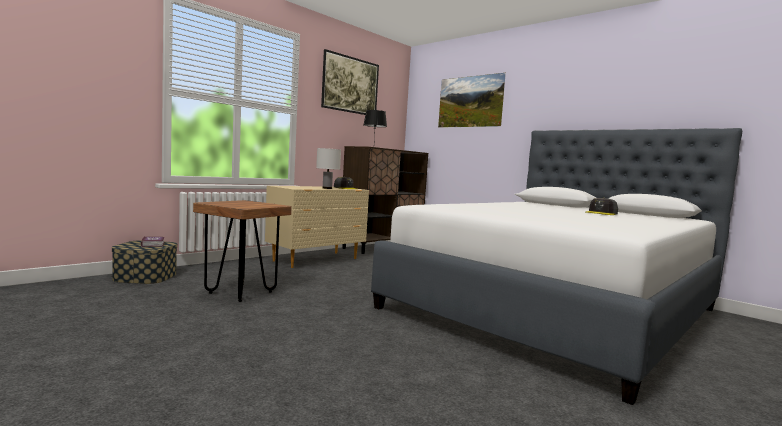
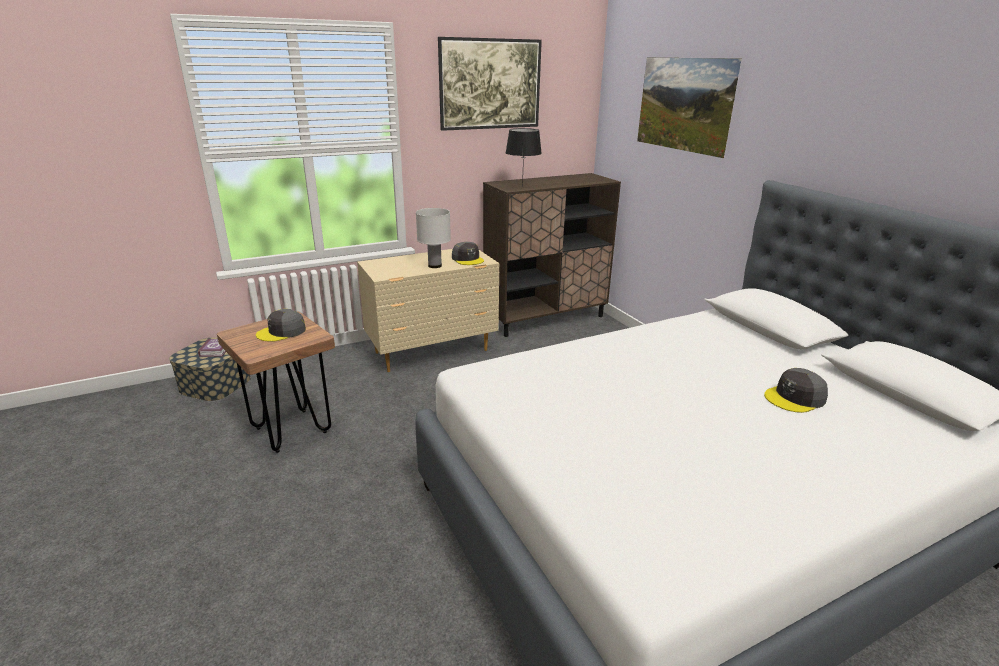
camera: 20 degrees right, 20 degrees up
(248, 203) = (282, 332): none -> grey cap

